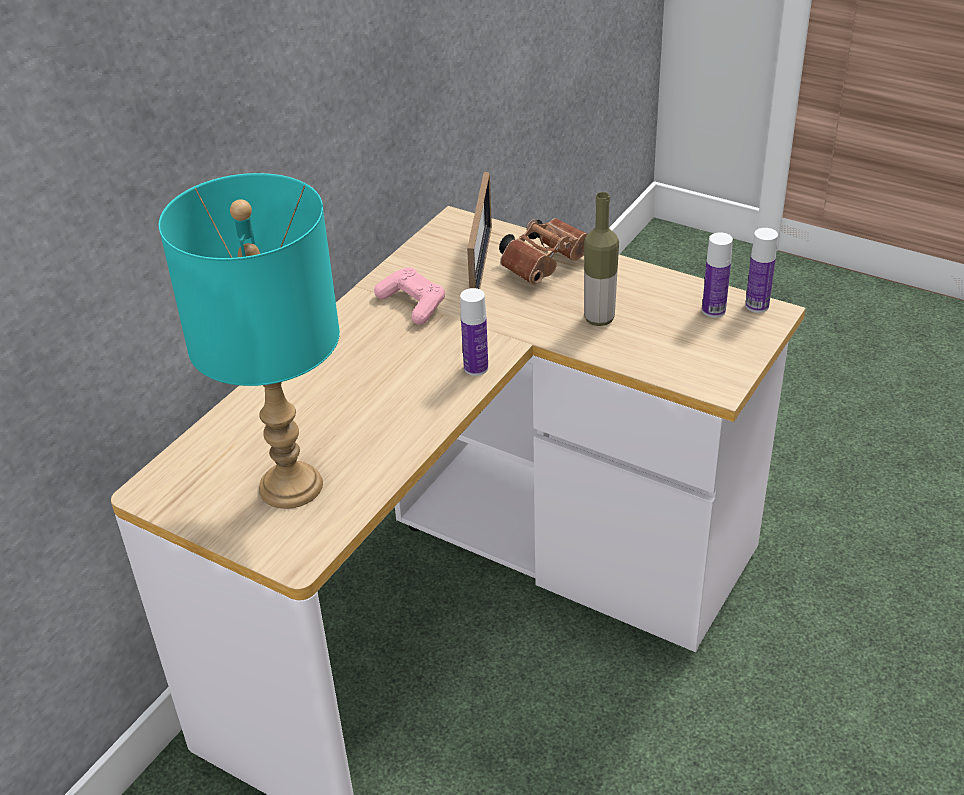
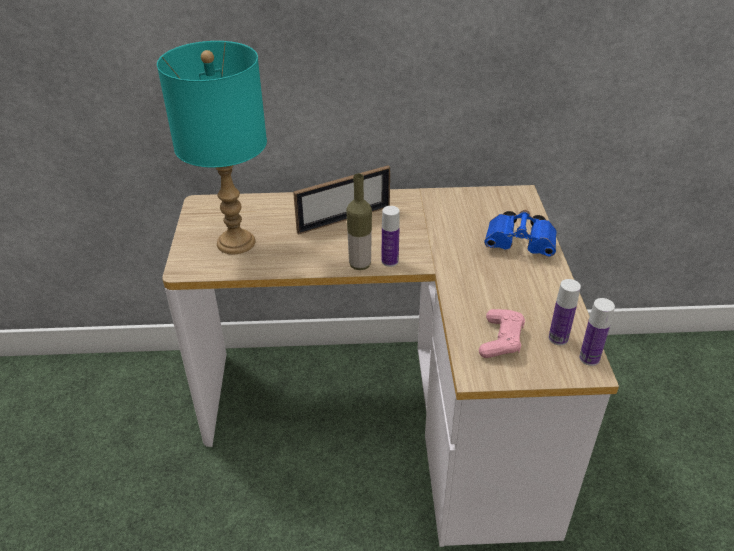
camera: 55 degrees right, 0 degrees up
(413, 304) = (424, 214): pink game controller -> pink game controller (501, 340)
(481, 265) = (489, 221): picture frame -> picture frame (344, 219)
(547, 264) = (522, 245): brown binoculars -> blue binoculars
(599, 319) = (489, 290): bottle -> bottle (360, 264)

